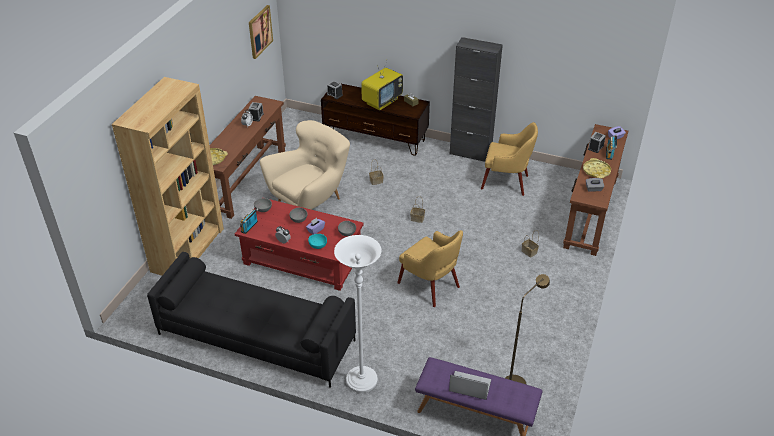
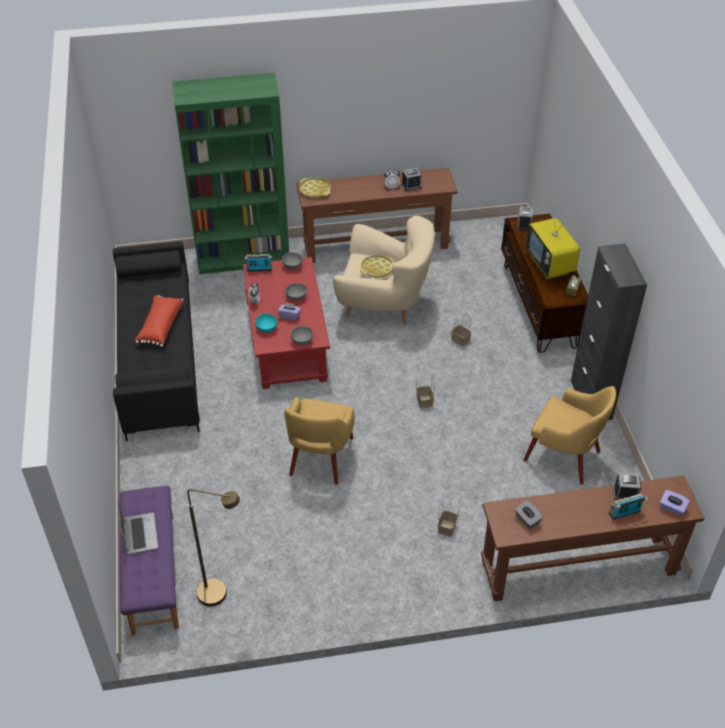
camera: 60 degrees right, 5 degrees up
(188, 249) = (243, 257): brown bookcase -> green bookcase
(257, 304) = (160, 326): none -> red pillow
(260, 31) = (490, 101): picture -> none
(361, 381) = (147, 460): white floor lamp -> none
(382, 101) = (550, 265): television -> television turned 60 degrees clockwise
(506, 182) = (564, 457): yellow armchair -> yellow armchair turned 45 degrees counterclockwise
(596, 171) = (570, 510): yellow tray -> yellow tray (377, 269)

